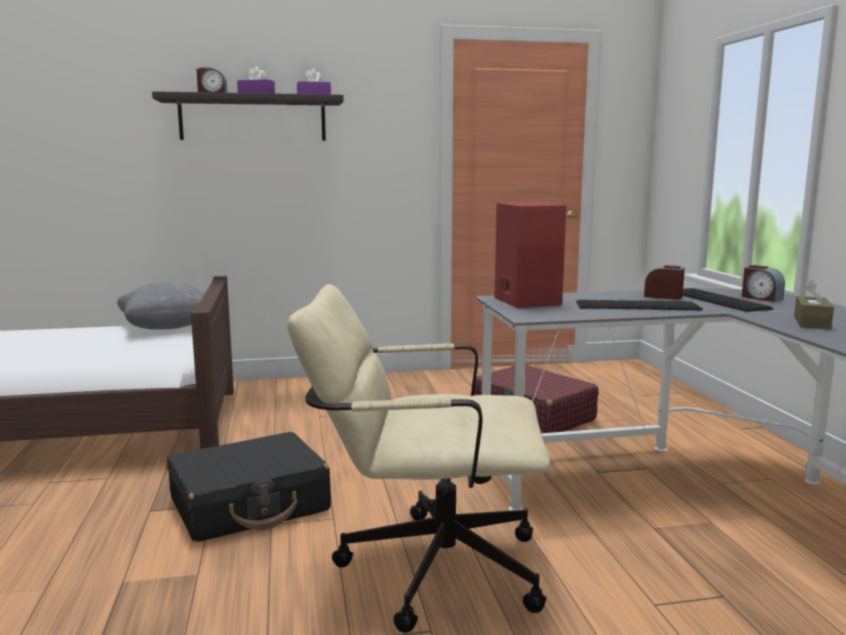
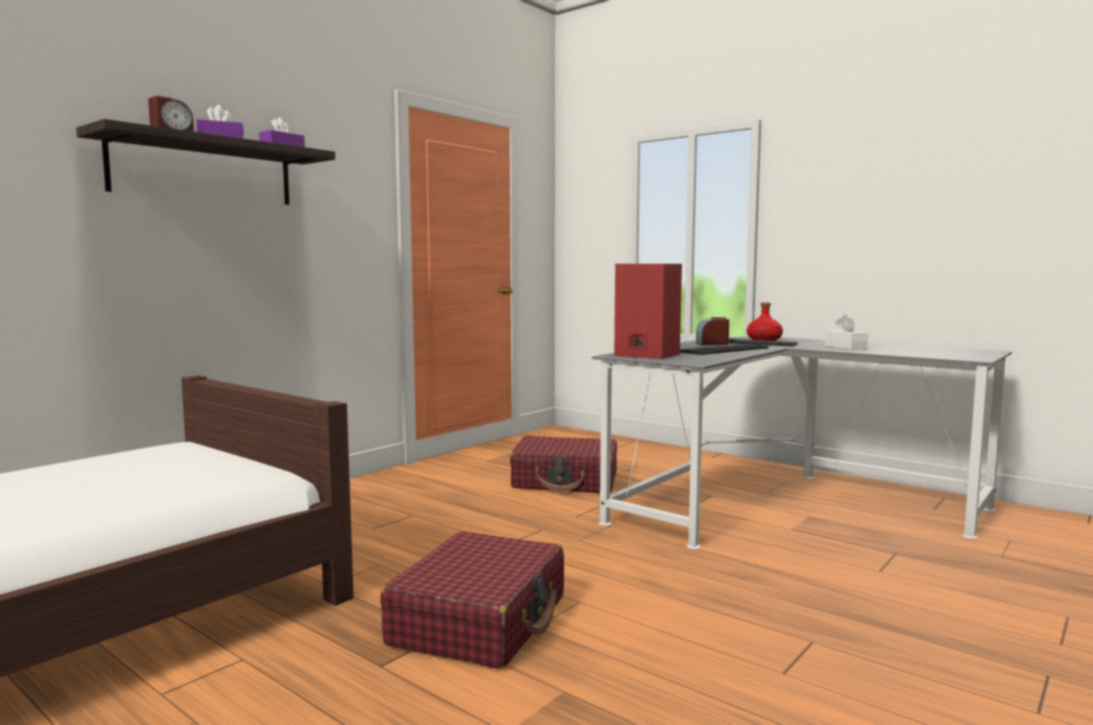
camera: 40 degrees left, 5 degrees down
(167, 328) = (157, 452): grey pillow -> none
(250, 505) = (480, 620): black suitcase -> red suitcase
(423, 567) = (720, 606): beige office chair -> none
(761, 298) = (764, 339): alarm clock -> red bottle
(811, 323) = (845, 347): brown tissue box -> white tissue box

